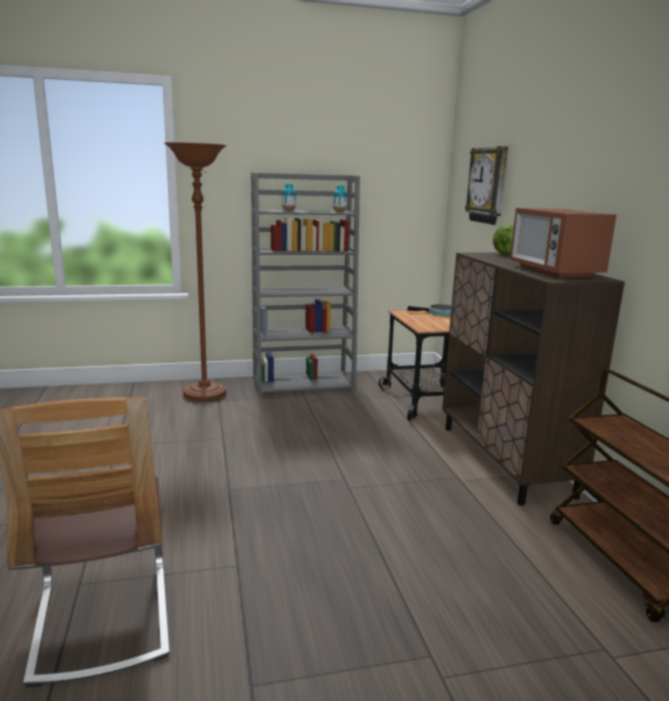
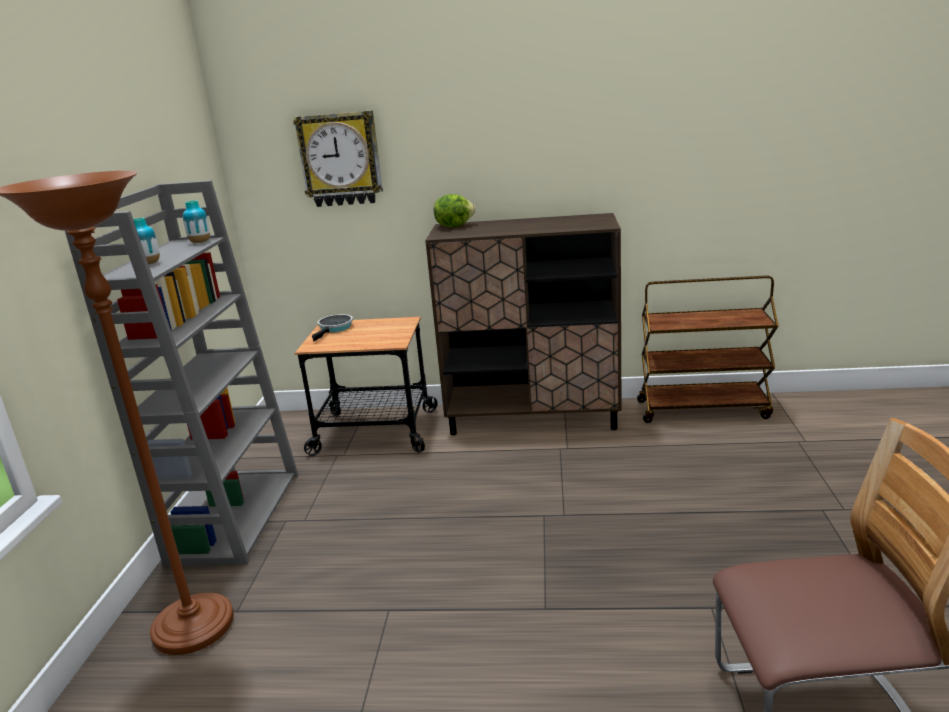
camera: 70 degrees left, 5 degrees up
(554, 271) = (565, 223): microwave -> none

